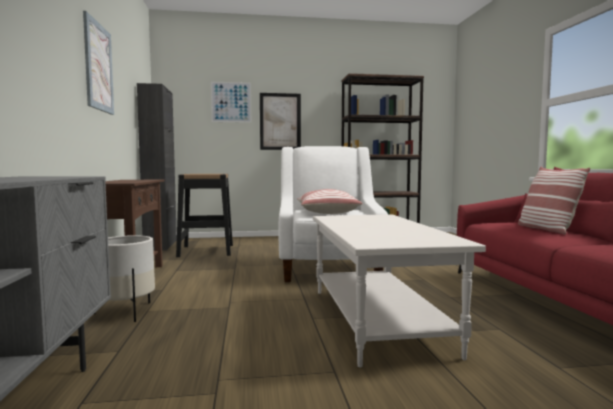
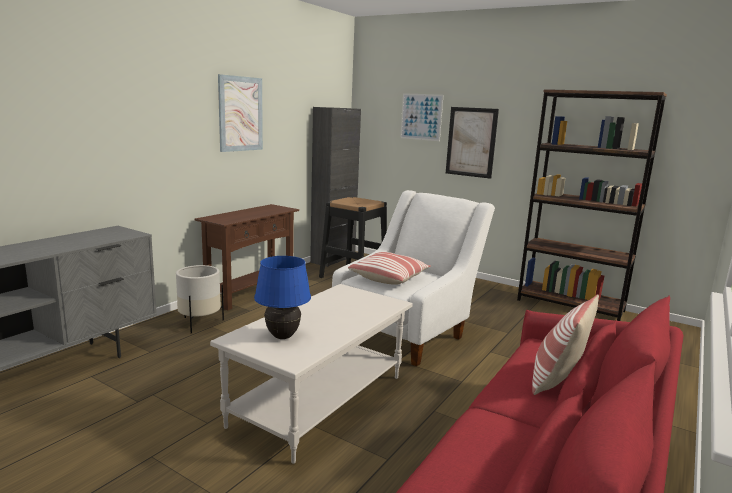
camera: 40 degrees right, 10 degrees up
(395, 236) = (282, 336): none -> blue table lamp

